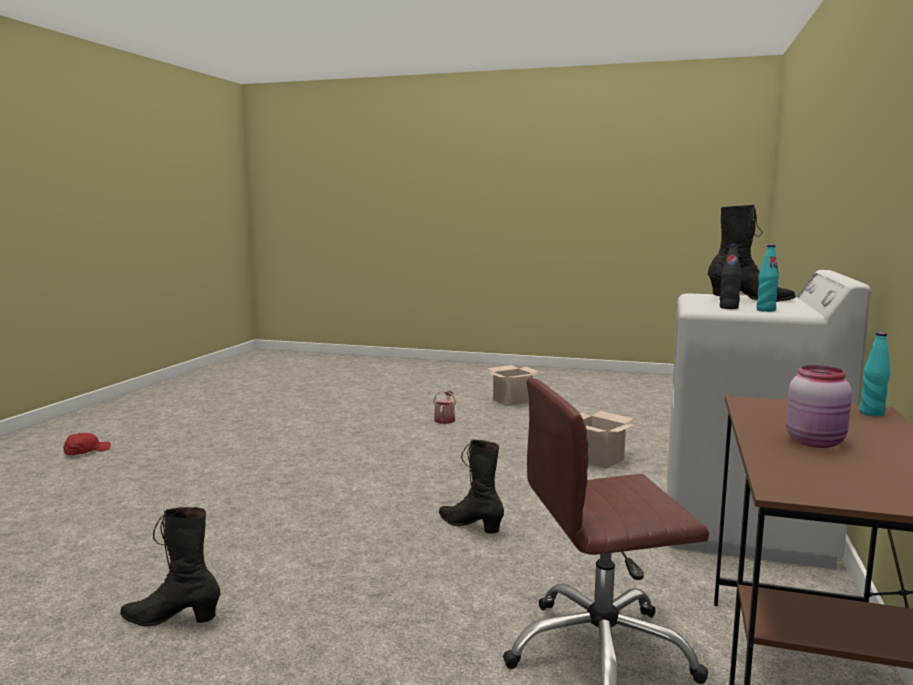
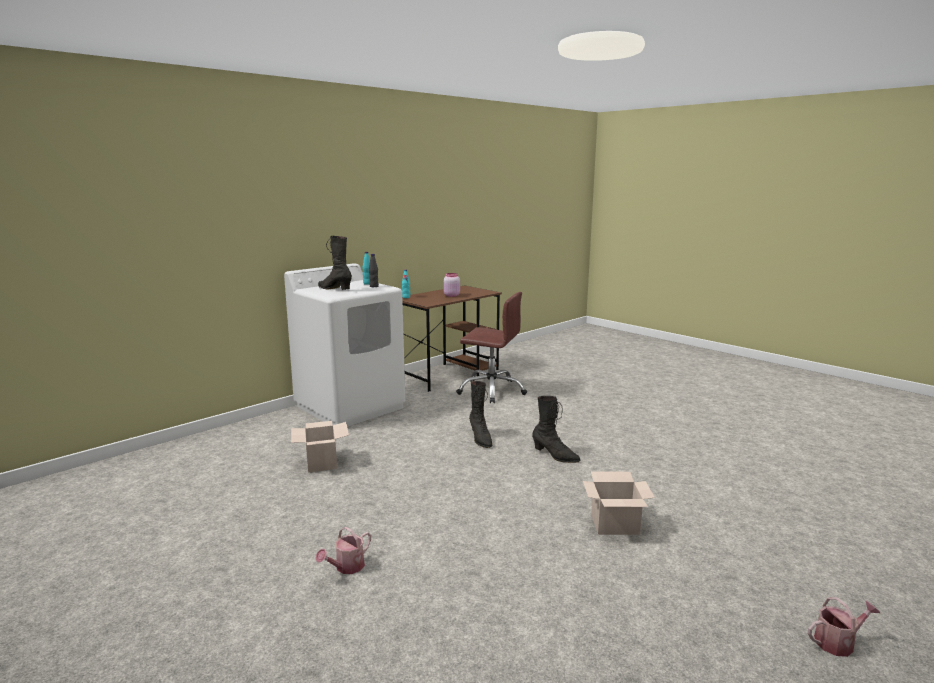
camera: 150 degrees left, 5 degrees up
(86, 452) = (838, 642): red cap -> watering can
(171, 619) = (651, 432): black boot -> black boot (555, 456)
(513, 400) = (197, 590): cardboard box -> cardboard box (614, 525)

